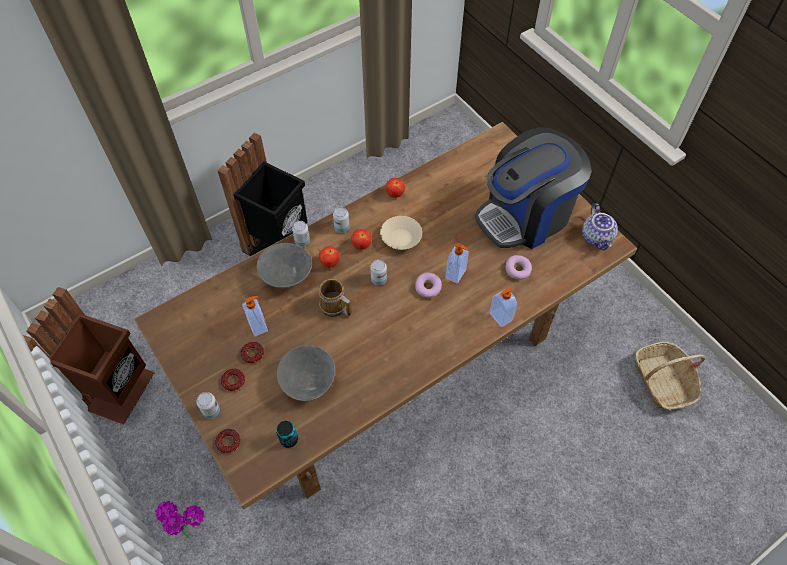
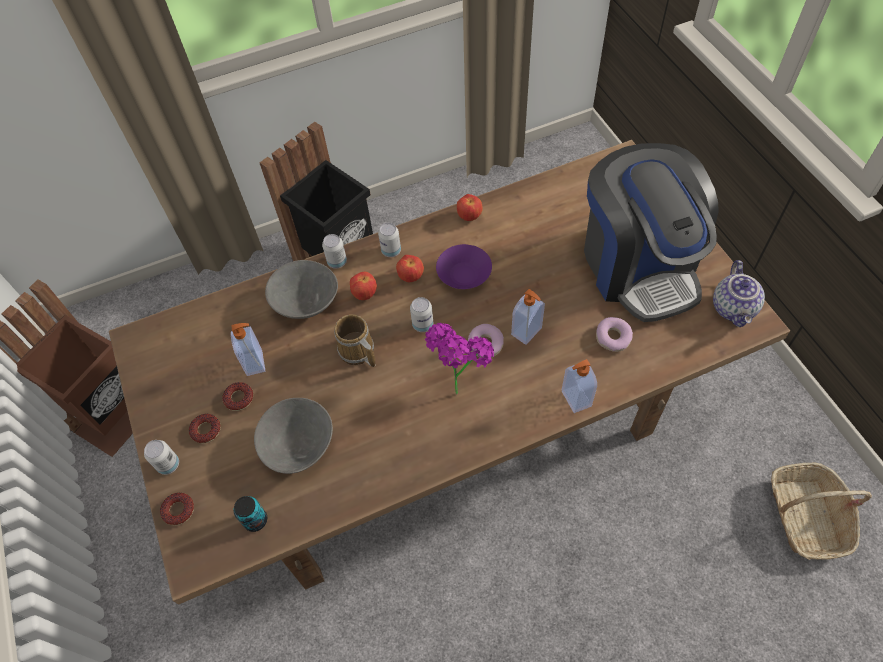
camera: 15 degrees right, 0 degrees up
(189, 528) = (155, 601): potted plant -> potted plant (458, 382)
(401, 238) = (464, 274): beige bowl -> purple bowl
(525, 215) = (638, 265): coffee machine -> coffee machine turned 90 degrees counterclockwise

